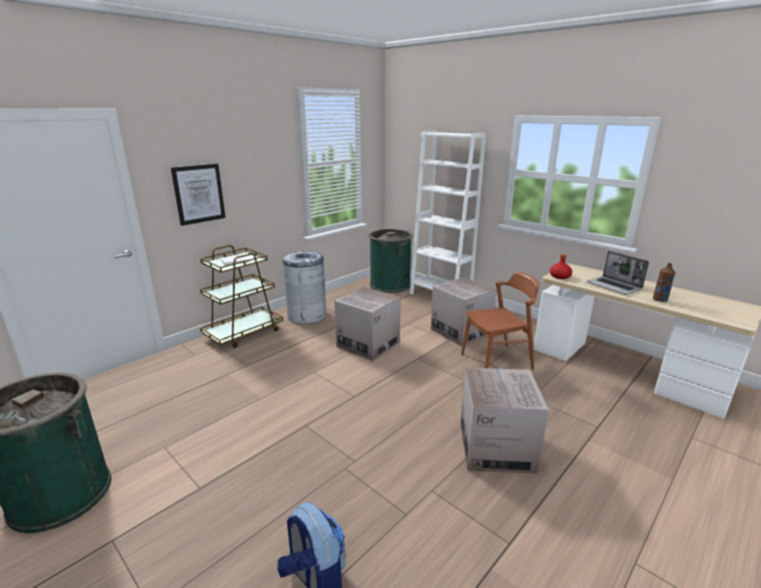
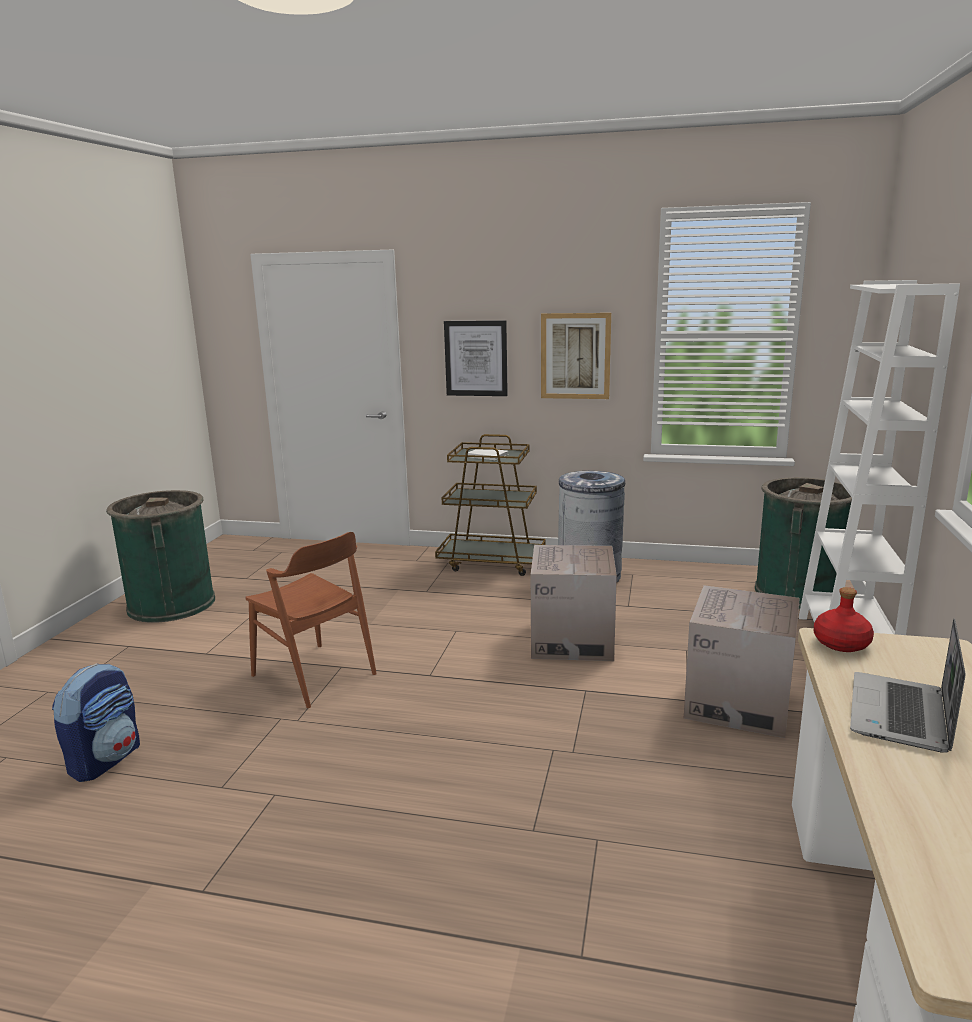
camera: 60 degrees right, 5 degrees down
(263, 183) = (575, 356): none -> picture
(496, 361) = (681, 769): brown chair -> brown chair (314, 674)
(496, 447) = (408, 830): cardboard box -> none
(660, 300) = (913, 789): brown bottle -> none

